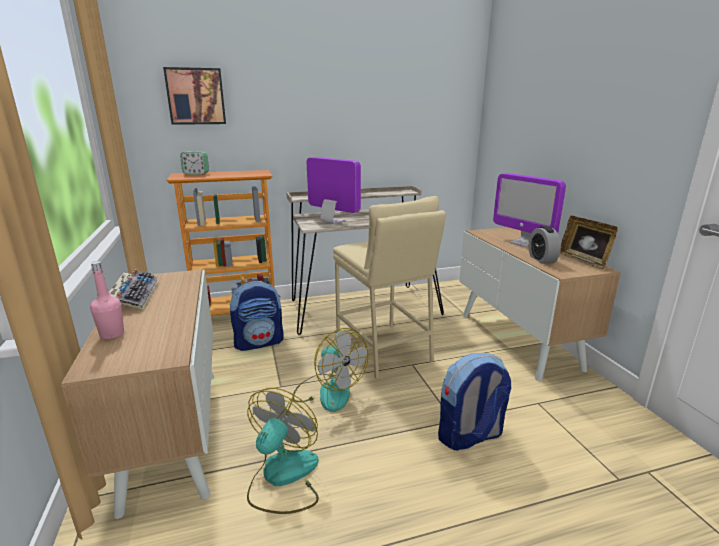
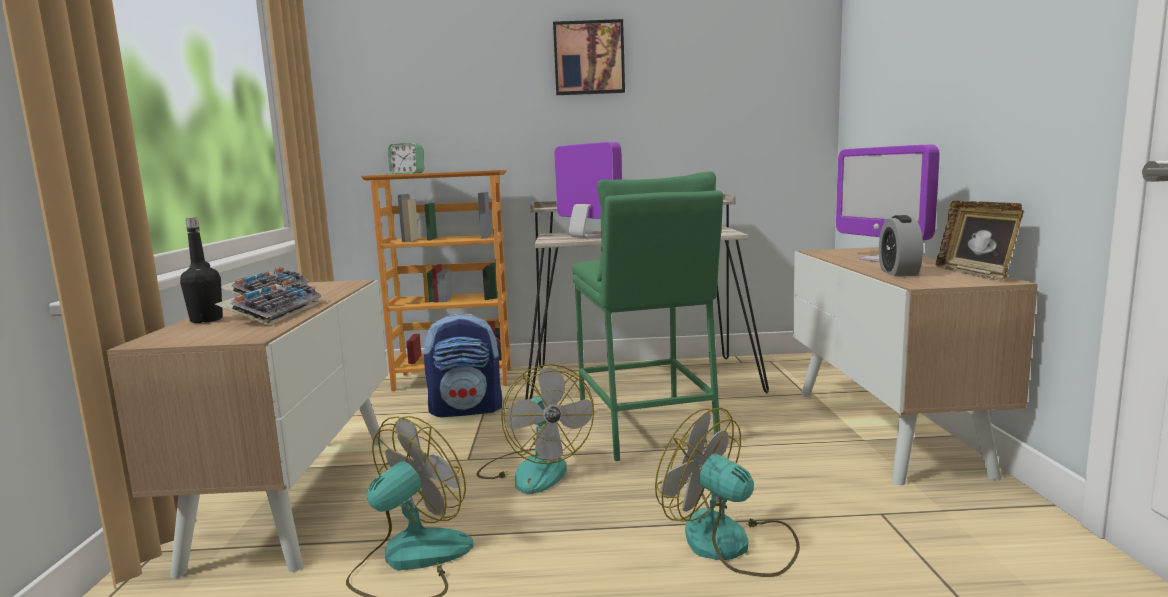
camera: 15 degrees right, 10 degrees down
(112, 334) = (206, 320): pink bottle -> black bottle
(161, 321) = (274, 313): none -> keyboard
(196, 96) = (415, 74): picture -> picture (589, 58)
(383, 349) = (646, 428): beige stool -> green stool
(469, 436) = (731, 544): backpack -> fan

